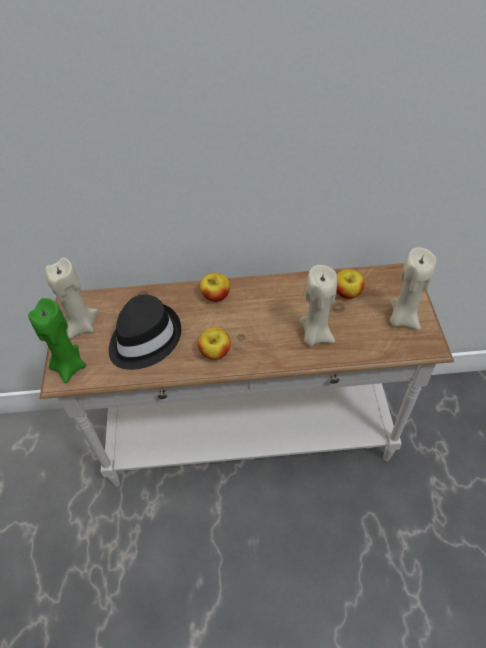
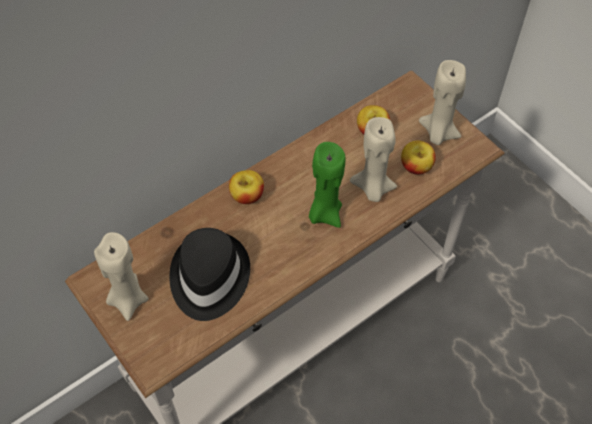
camera: 35 degrees left, 5 degrees up
(69, 366) = (152, 348): green candle -> green candle (324, 213)
(215, 352) = (292, 254): apple -> apple (416, 167)

